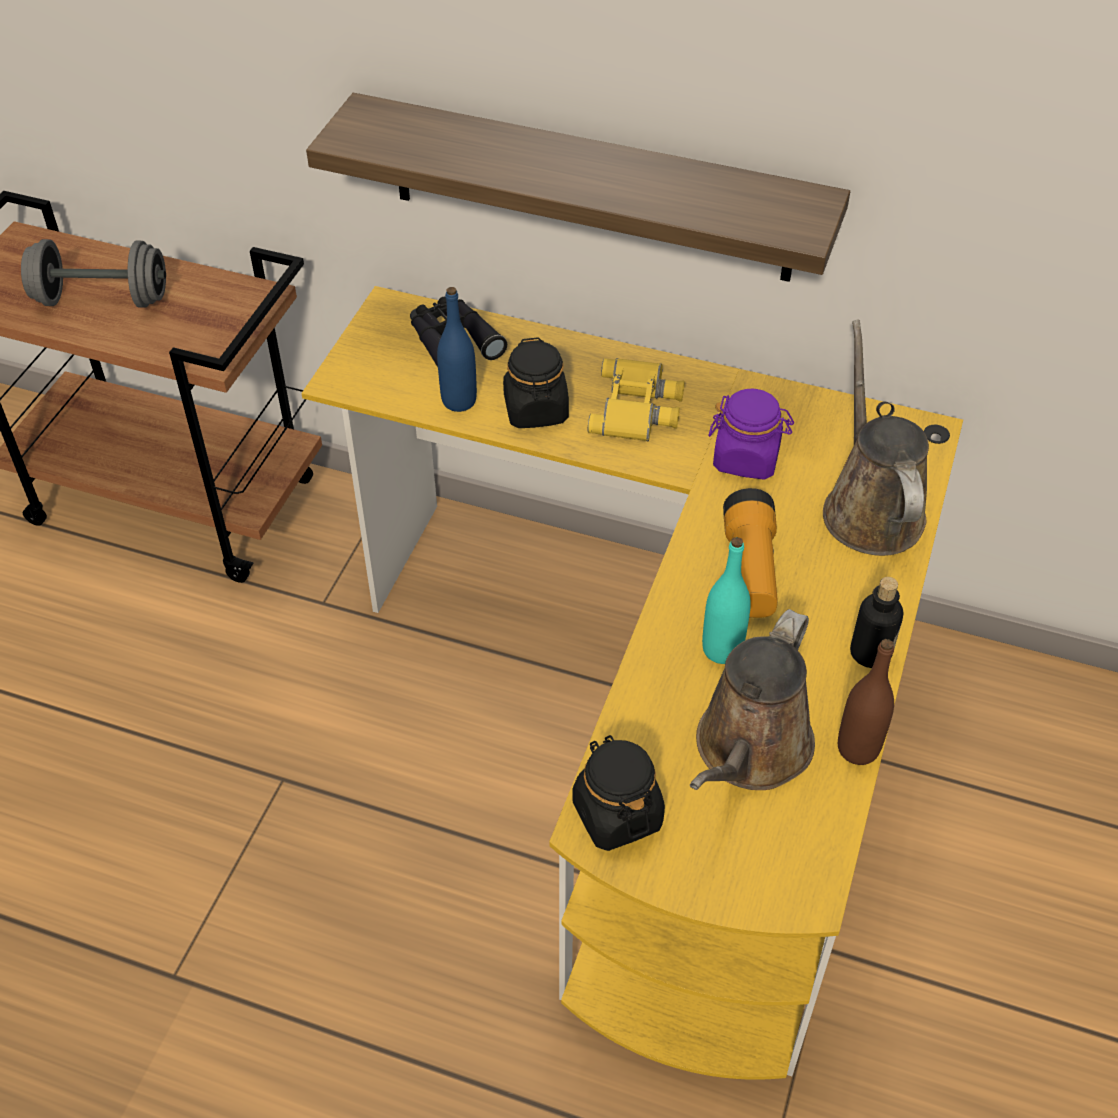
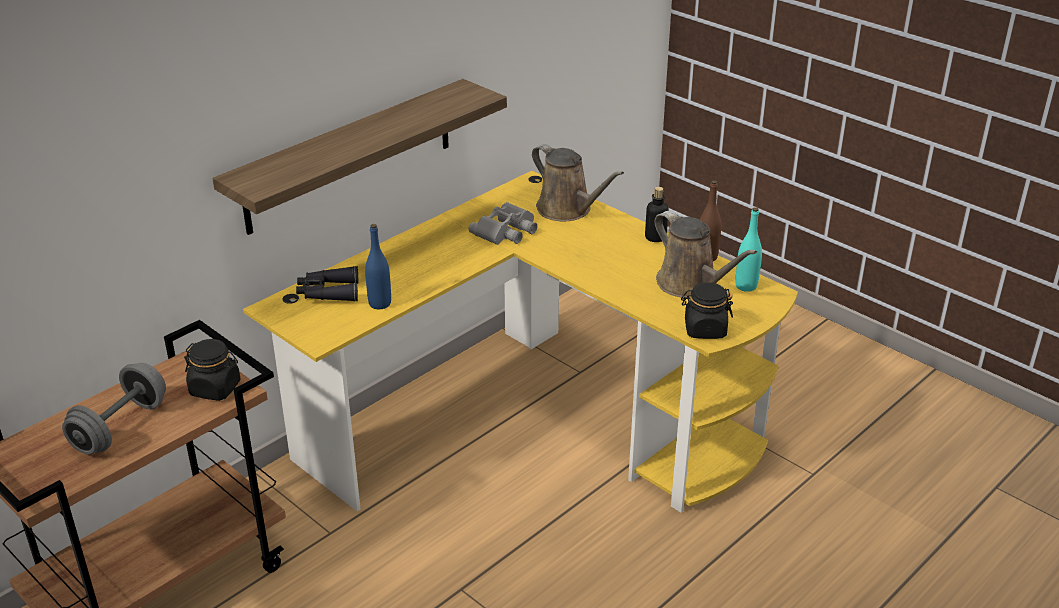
camera: 65 degrees left, 15 degrees down
(536, 410) = (412, 281): black jar -> black jar (215, 388)
(638, 408) = (441, 250): yellow binoculars -> none
(722, 649) = (625, 274): turquoise bottle -> turquoise bottle (746, 286)
(746, 458) = (507, 231): purple jar -> grey binoculars
(750, 570) = (582, 252): flashlight -> none
(870, 508) = (568, 210): brown watering can -> brown watering can turned 150 degrees counterclockwise

